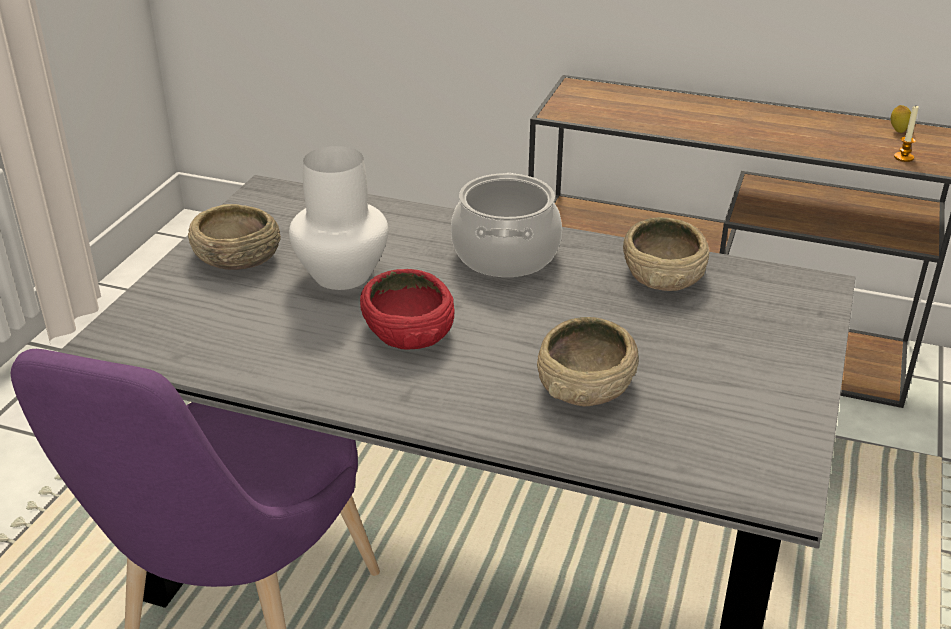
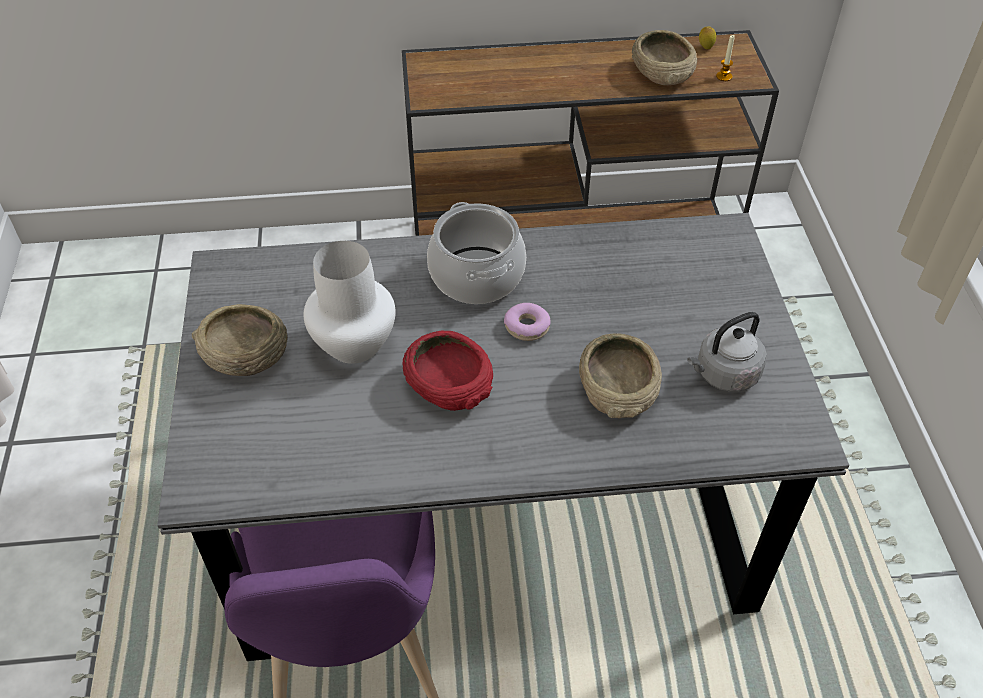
camera: 25 degrees left, 15 degrees up
(526, 306) = (527, 327): none -> donut
(664, 273) = (611, 256): beige bowl -> beige bowl (662, 72)
(720, 404) = (724, 374): none -> grey kettle

